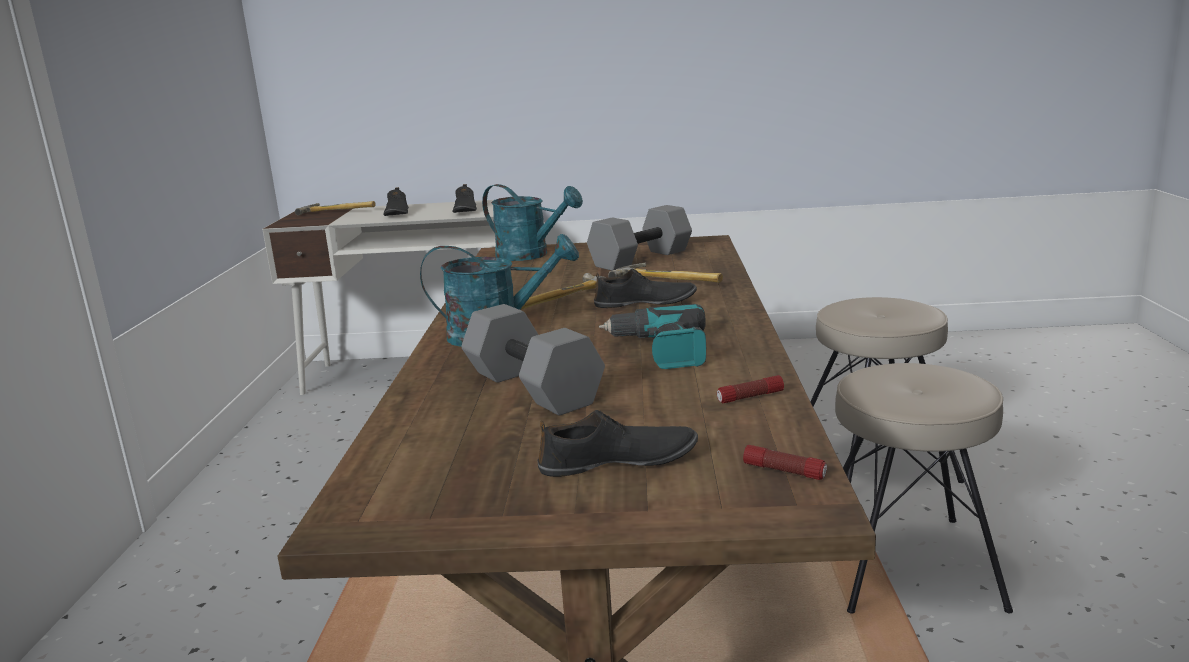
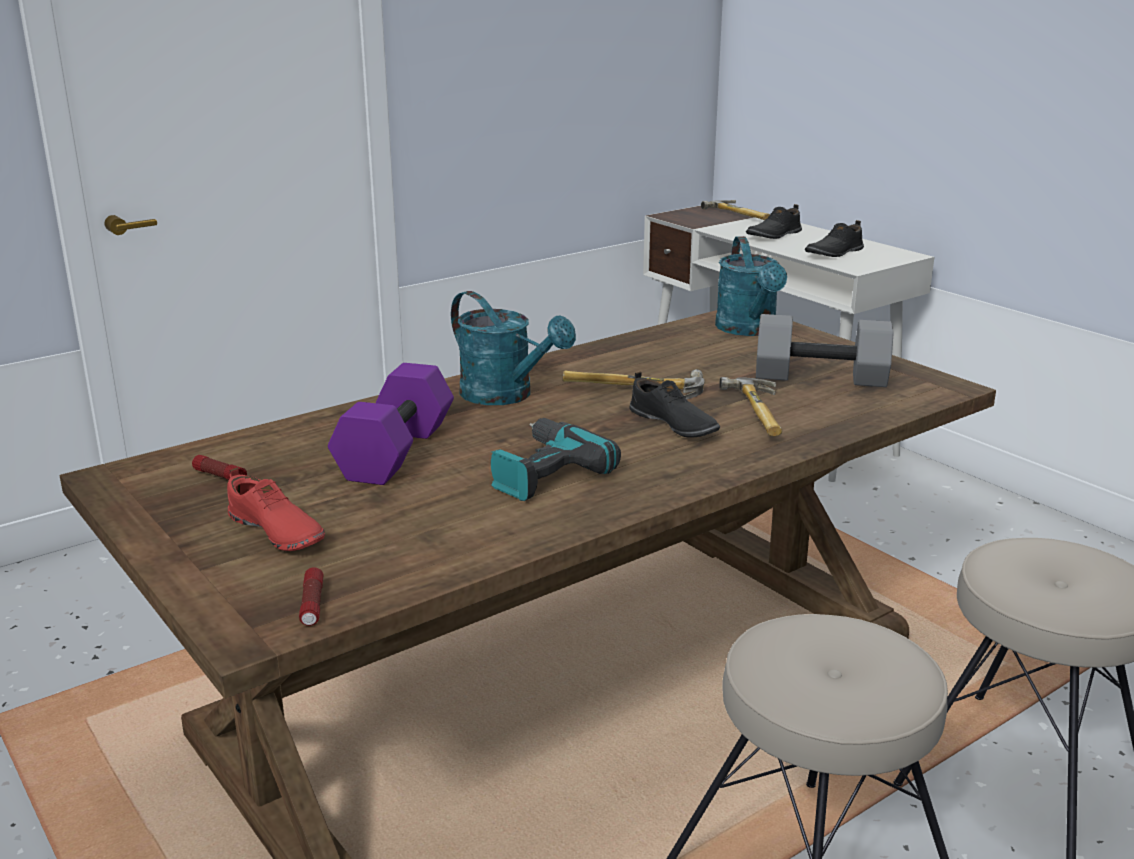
camera: 50 degrees right, 5 degrees up
(530, 388) = (394, 451): grey dumbbell -> purple dumbbell
(618, 462) = (276, 532): black shoe -> red shoe
(750, 397) = (467, 546): flashlight -> flashlight (219, 476)

